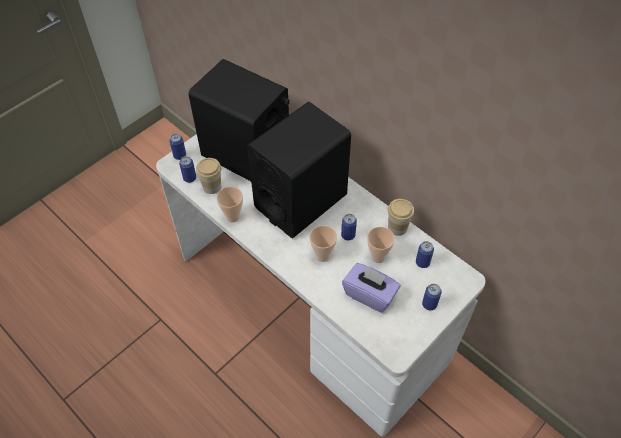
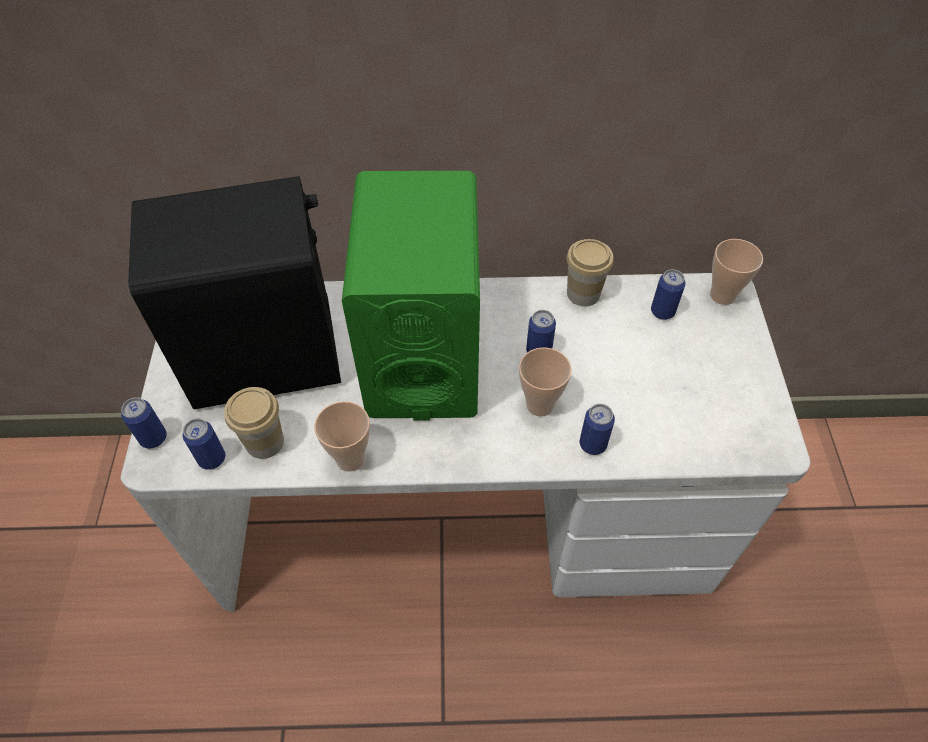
camera: 45 degrees left, 0 degrees up
(301, 201) = (423, 357): black speaker -> green speaker
(370, 294) = (656, 403): purple tissue box -> none
(378, 256) = (606, 347): cup -> cup (722, 295)
(429, 304) = (732, 354): can -> can (593, 444)

